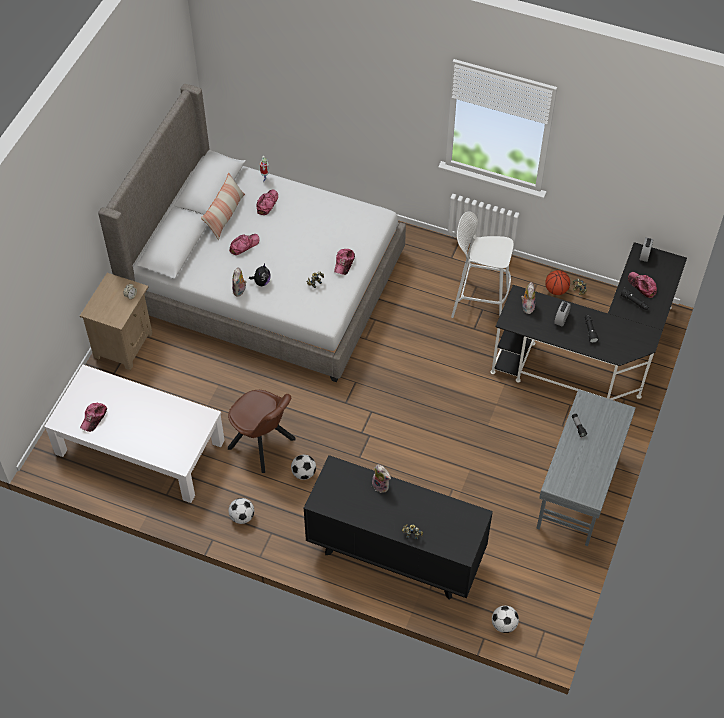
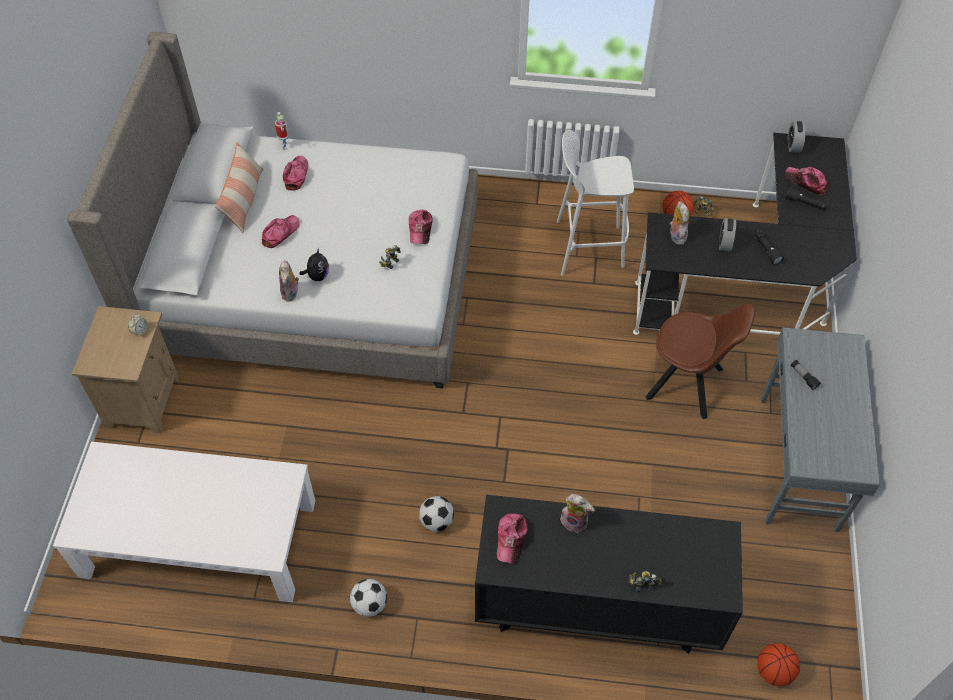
camera: 15 degrees left, 0 degrees up
(94, 418) = (125, 516): cap -> cap (511, 539)
(263, 444) = (370, 494): brown chair -> brown chair (687, 384)
(504, 624) = (773, 671): football -> basketball

